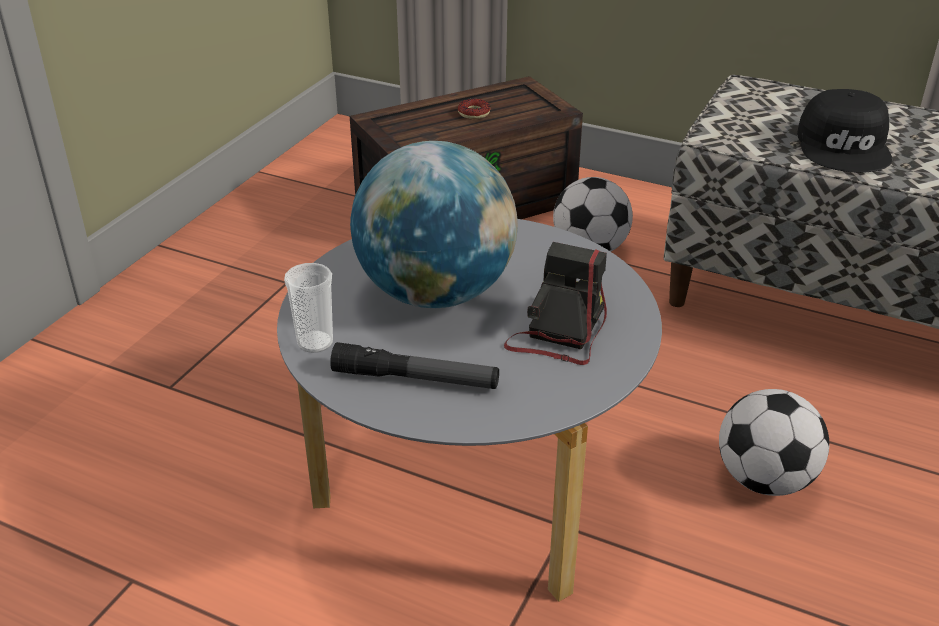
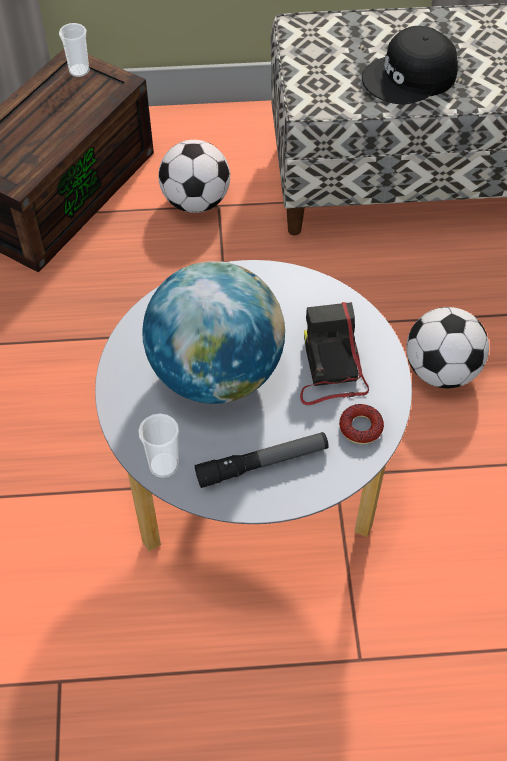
camera: 30 degrees left, 20 degrees up
(474, 113) = (49, 114): donut -> donut (361, 427)
(525, 93) = (79, 70): none -> cup
(845, 146) = (410, 77): black cap -> black cap turned 90 degrees clockwise

